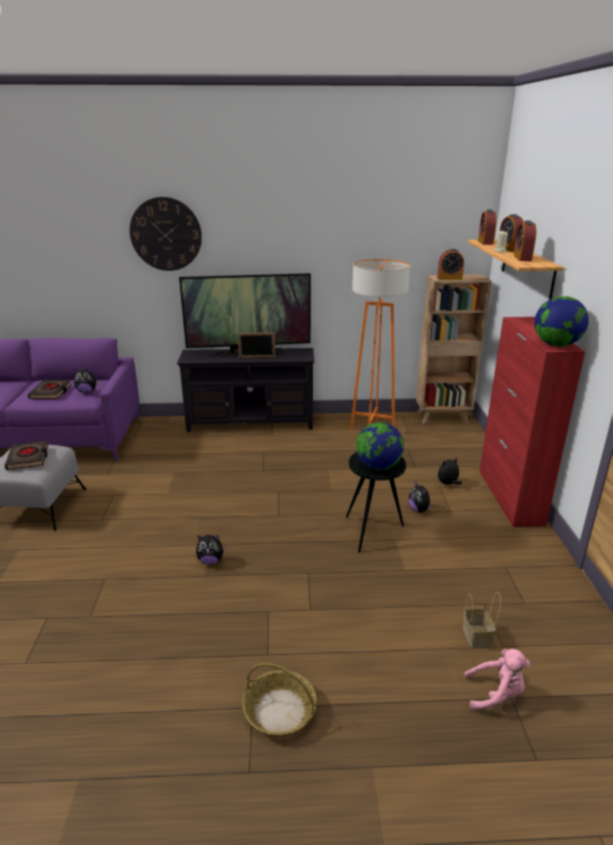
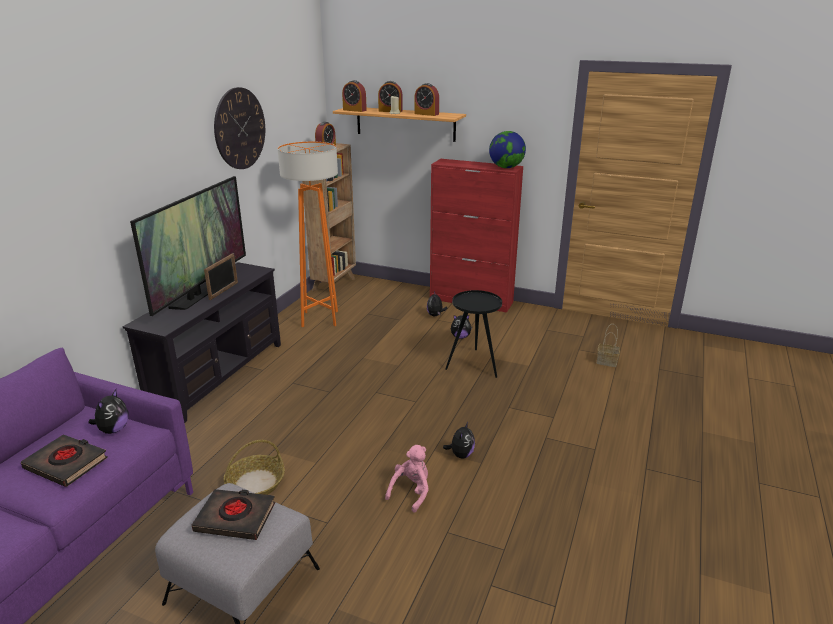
camera: 65 degrees left, 0 degrees up
(166, 234) = (75, 169): wall clock -> wall clock (240, 128)
(279, 711) = (651, 456): basket -> basket (255, 483)
(378, 466) = (480, 302): globe -> none
(495, 694) = (655, 372): pink plush toy -> pink plush toy (411, 492)

